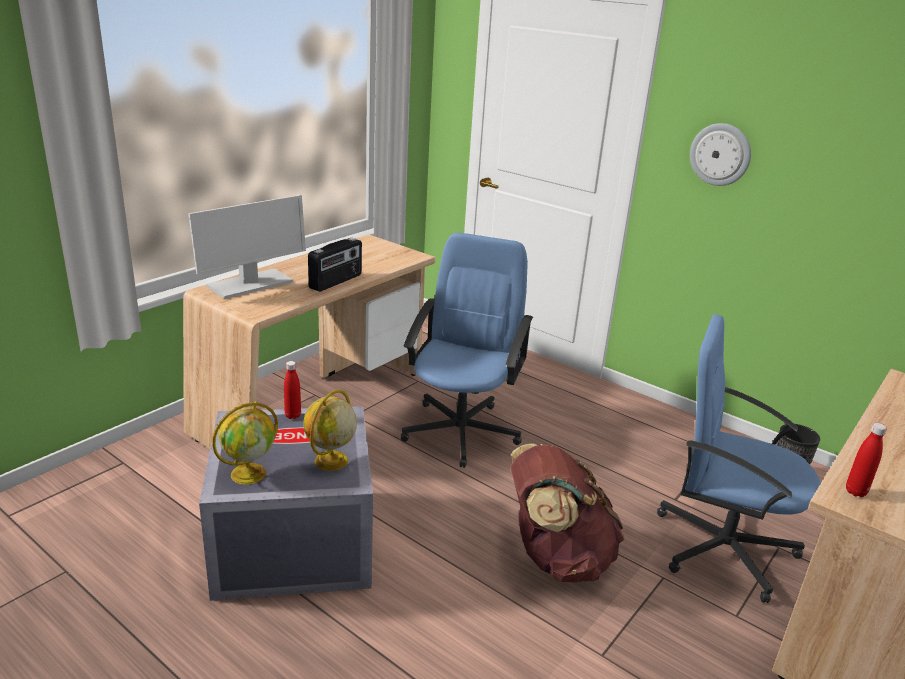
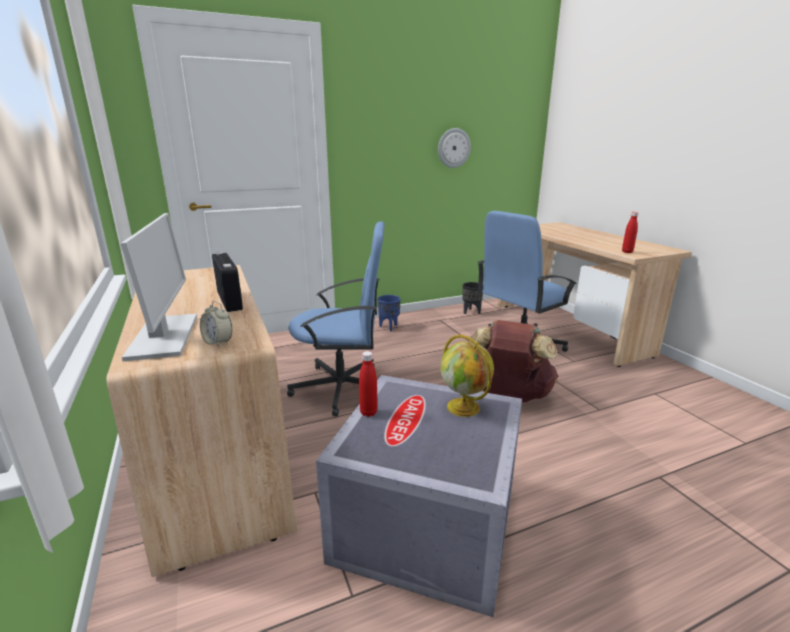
camera: 60 degrees left, 5 degrees down
(249, 473) = (462, 459): globe -> none
(251, 303) = (218, 342): none -> alarm clock
(461, 431) = (343, 388): blue office chair -> blue office chair turned 135 degrees clockwise
(637, 418) = (389, 327): none -> blue planter
(720, 154) = (381, 138): wall clock -> wall clock (453, 148)

